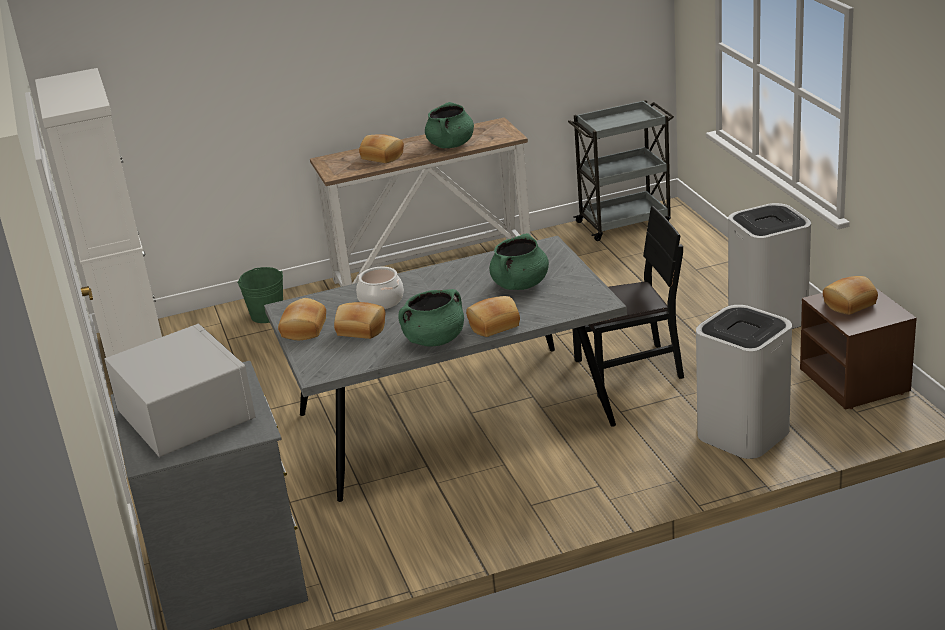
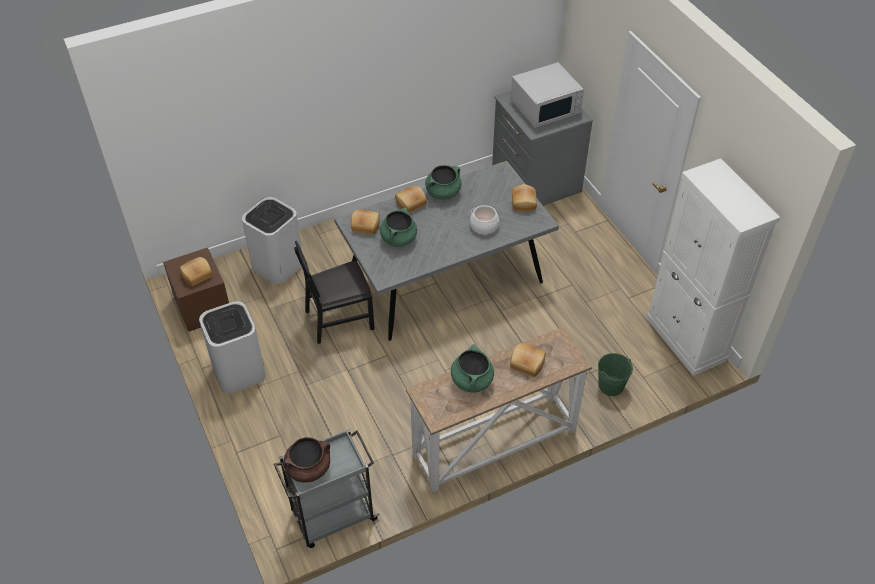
camera: 170 degrees right, 20 degrees up
(185, 415) = (546, 107): white microwave -> white microwave turned 75 degrees counterclockwise
(360, 330) = (489, 201): bread -> bread (366, 225)
(636, 119) = (308, 468): none -> brown cooking pot

